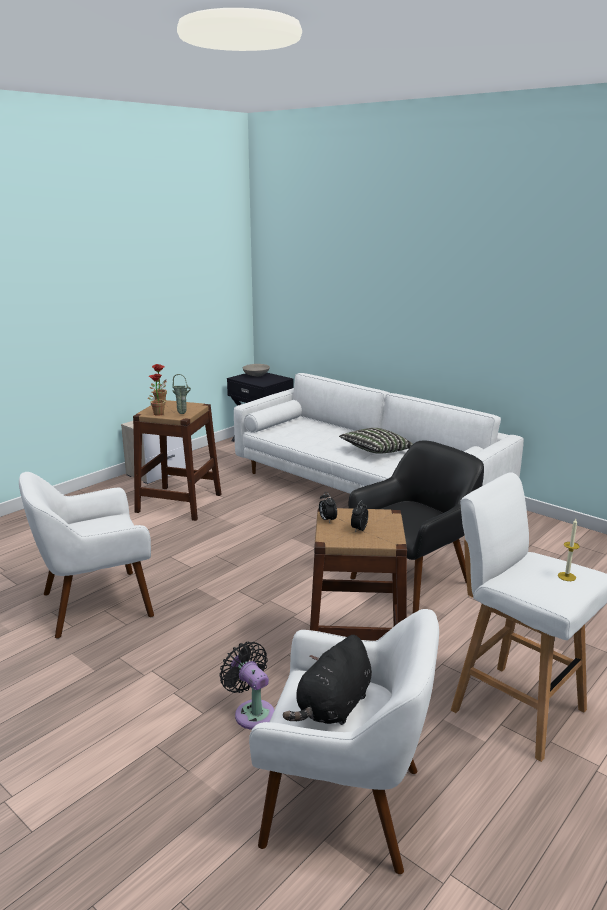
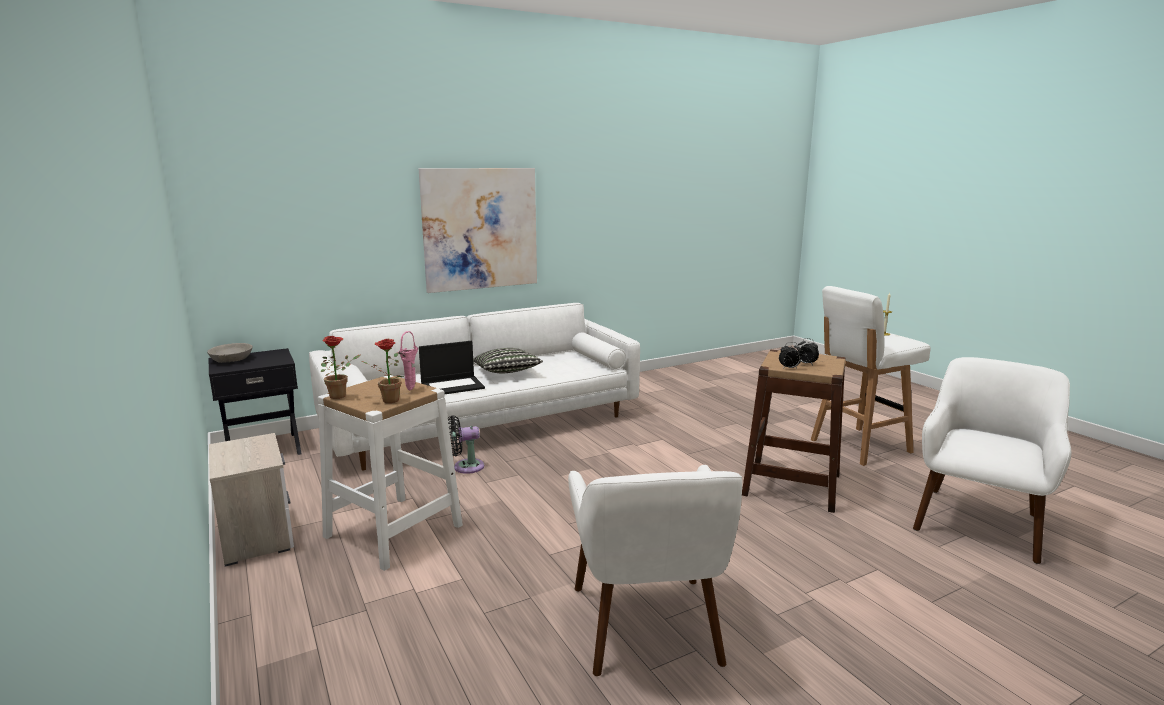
camera: 70 degrees left, 5 degrees down
(179, 503) = (394, 531): brown stool -> white stool
(183, 414) = (411, 389): green vase -> pink vase
(252, 712) = (873, 543): black fan -> black fan (465, 467)
(322, 442) = (453, 386): none -> laptop
(333, 707) = (991, 444): black plush toy -> none
(413, 581) = (680, 441): black armchair -> none
(432, 316) = (480, 229): none -> picture

